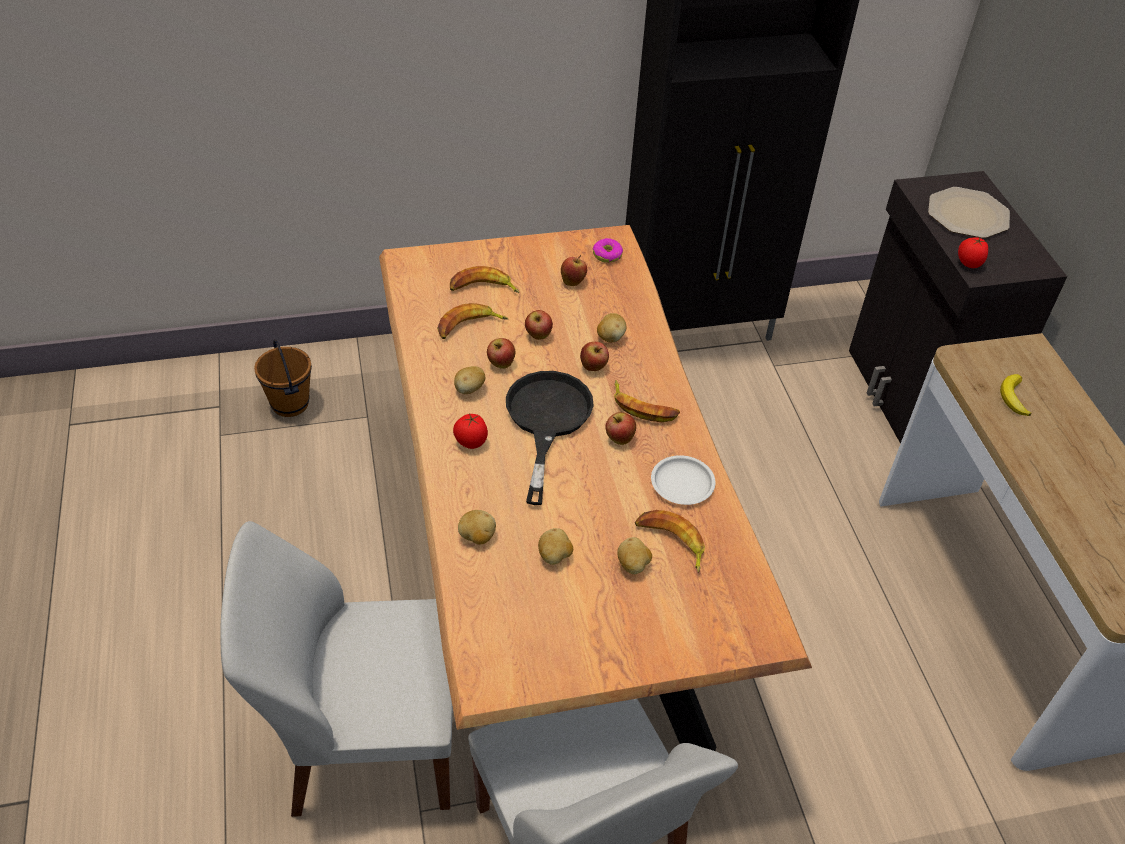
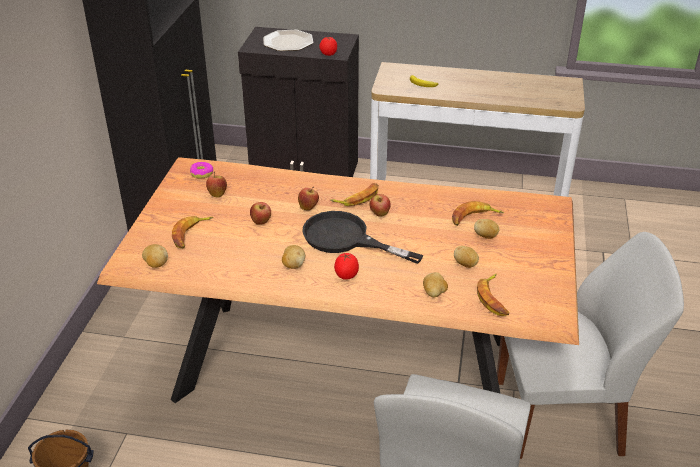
camera: 65 degrees left, 10 degrees down
(469, 326) = (227, 250): banana -> banana (493, 298)
(501, 364) = (277, 245): apple -> none
(610, 337) = (285, 193): potato -> potato (156, 264)
(682, 484) = (430, 201): white plate -> none

